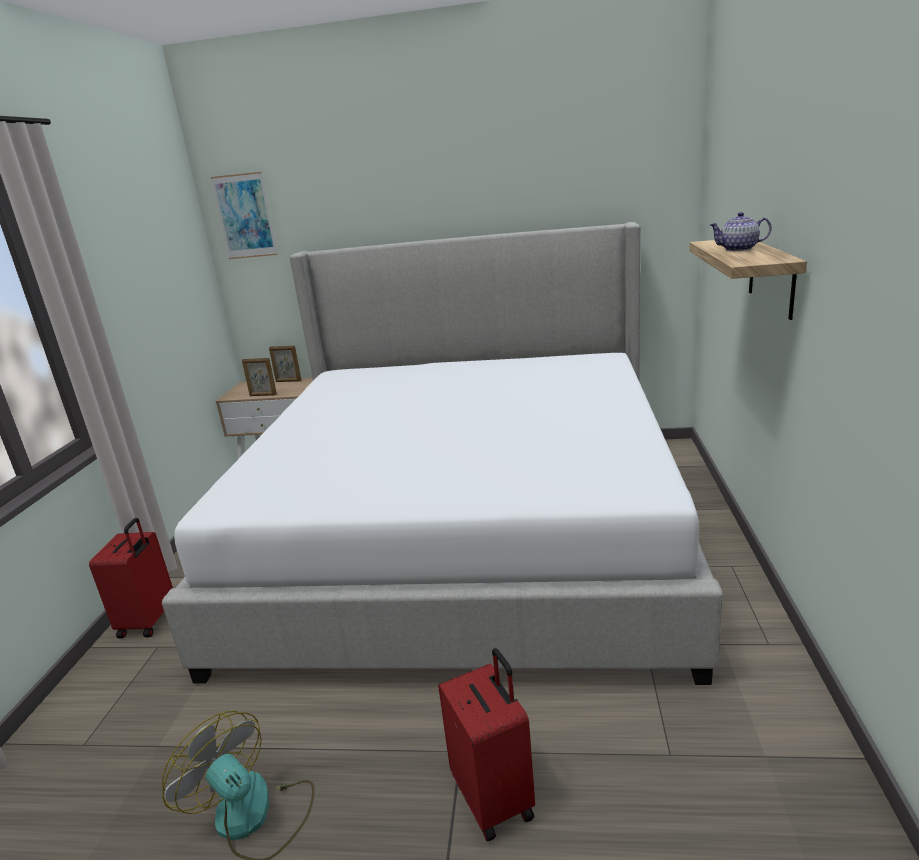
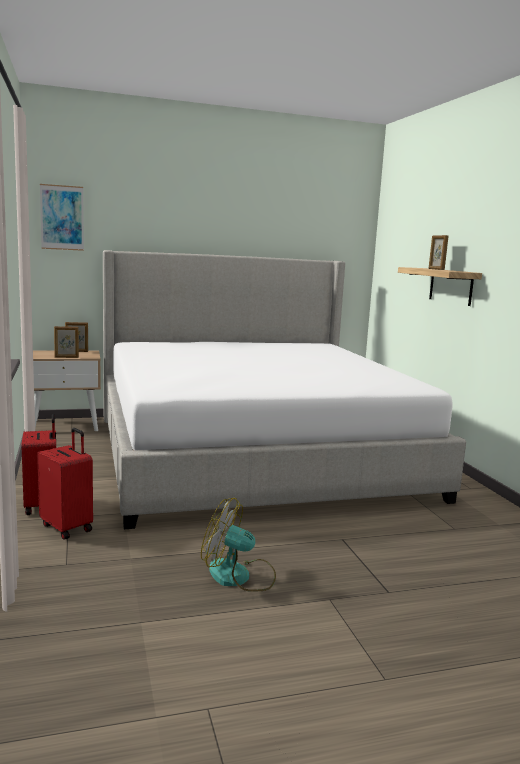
camera: 25 degrees left, 10 degrees down
(495, 798) = (378, 552): red suitcase -> red suitcase (68, 527)
(739, 249) = (436, 269): teapot -> picture frame

